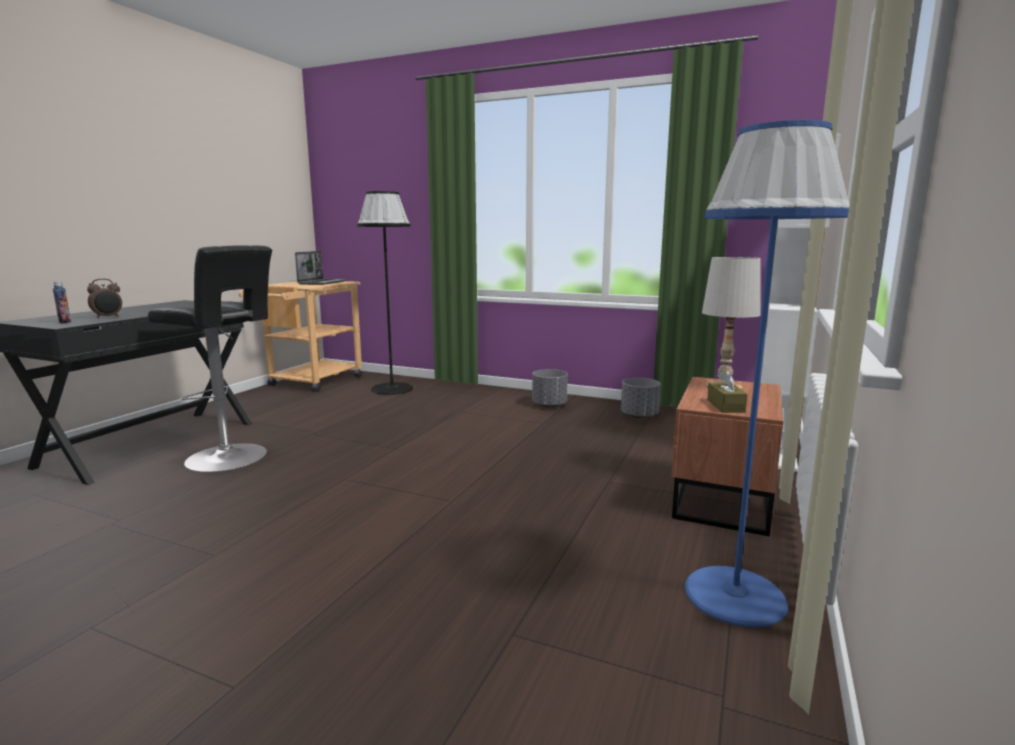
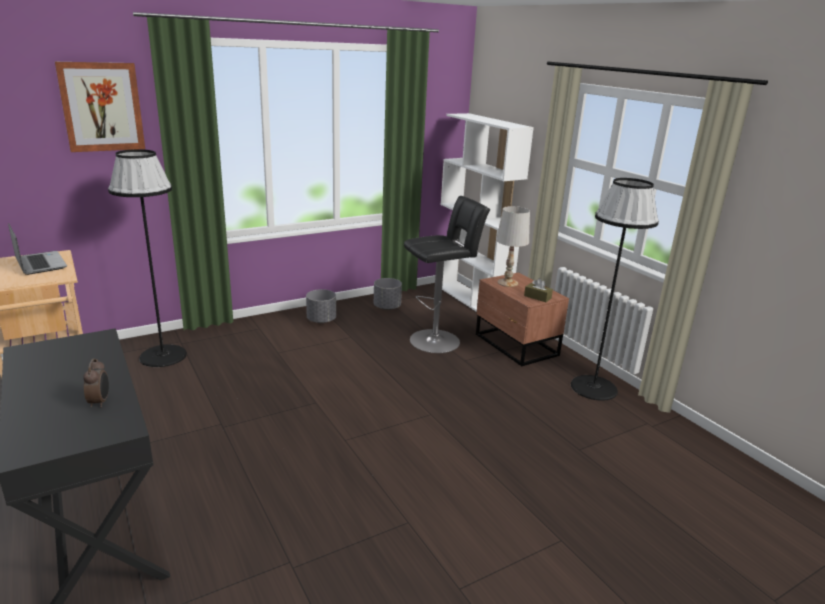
camera: 55 degrees left, 10 degrees up
(65, 322) = (98, 427): bottle -> none
(231, 458) = (221, 481): black stool -> black stool (438, 340)
(398, 164) = (102, 107): none -> picture
(735, 595) = (594, 387): blue floor lamp -> black floor lamp

